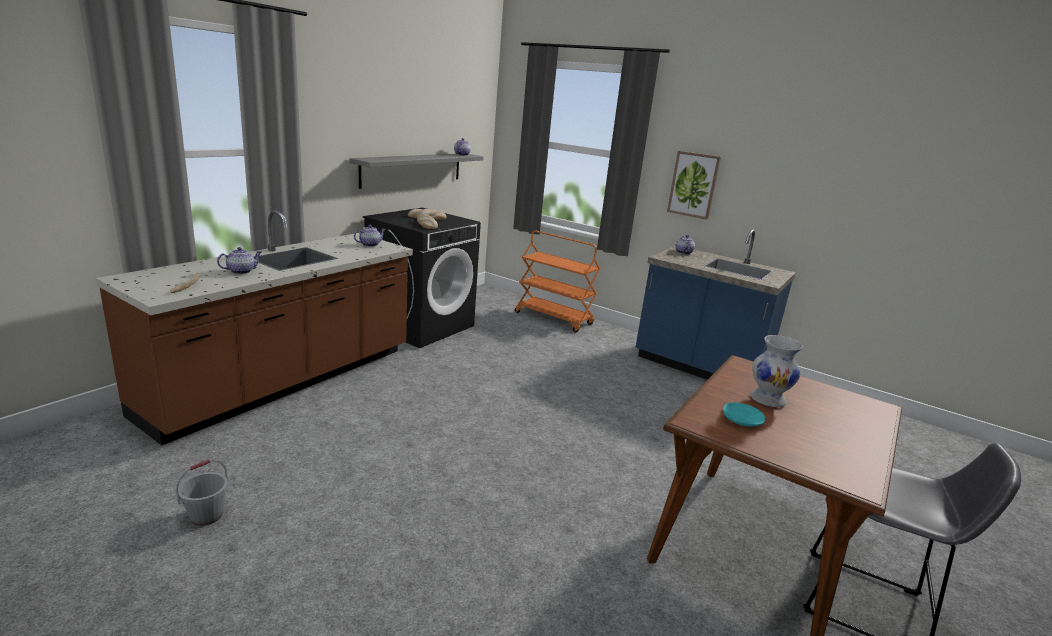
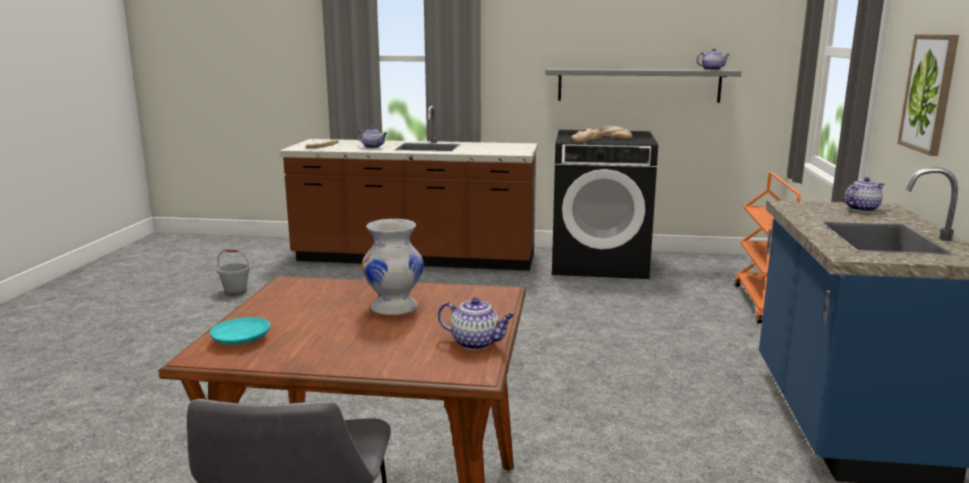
camera: 65 degrees right, 5 degrees down
(370, 244) = (511, 149): teapot -> teapot (476, 343)
(742, 421) = (315, 300): turquoise plate -> turquoise plate (240, 339)

